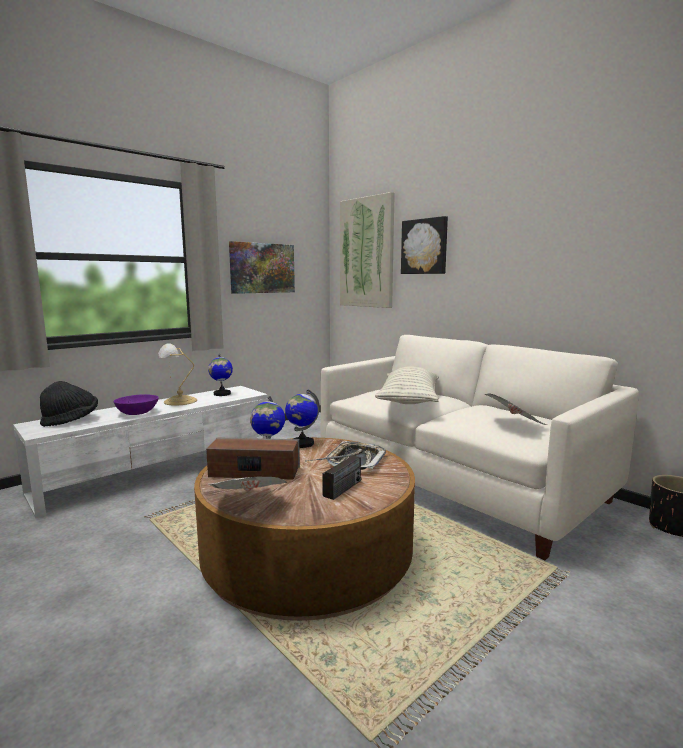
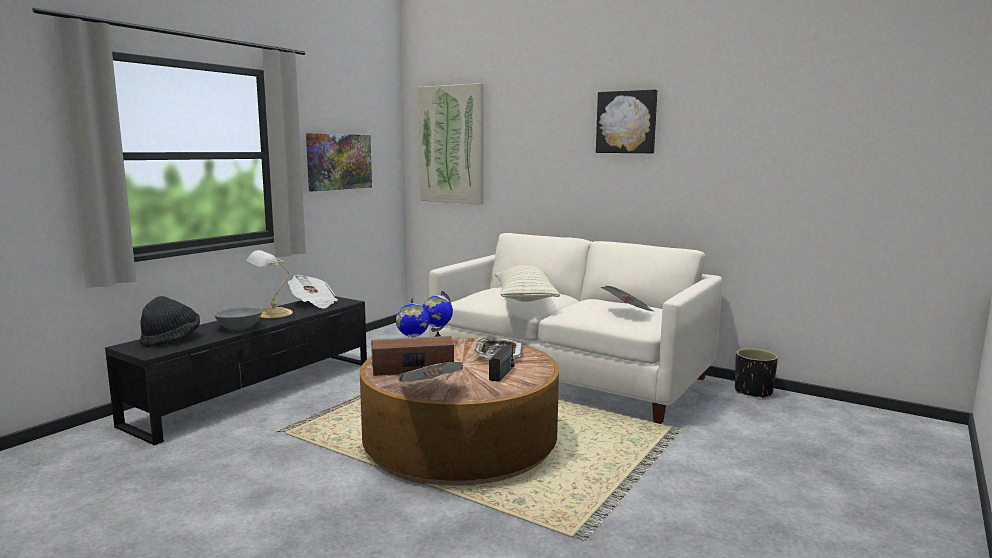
camera: 15 degrees left, 0 degrees up
(138, 413) = (240, 327): purple bowl -> grey bowl
(161, 470) = (258, 391): white tv stand -> black tv stand
(222, 394) = (313, 304): globe -> newspaper
(425, 246) = (519, 142): picture -> picture (626, 122)

